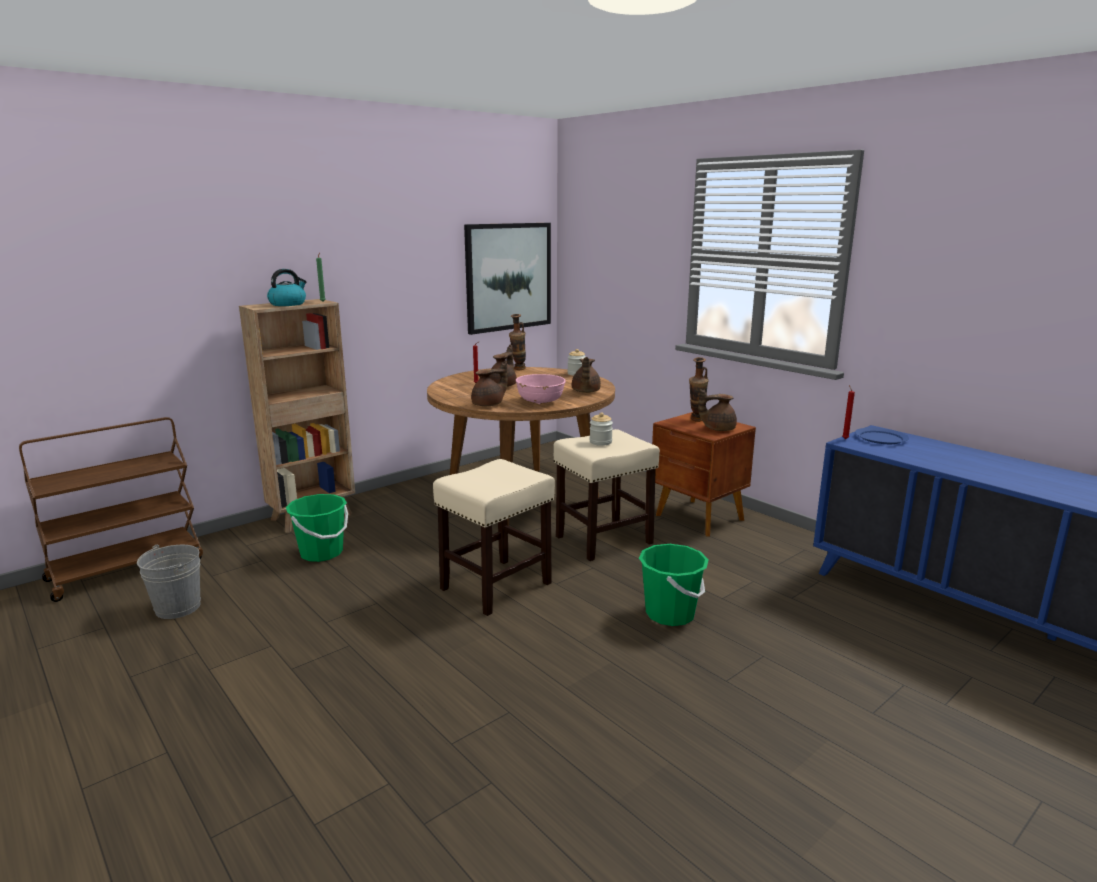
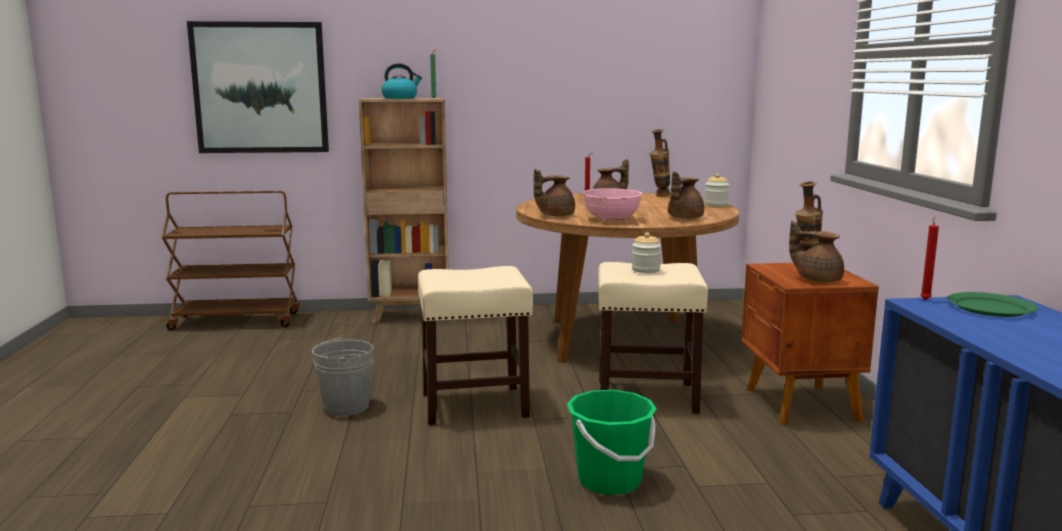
camera: 35 degrees right, 5 degrees down
(178, 607) = (227, 353): grey bucket -> grey bucket (346, 407)
(321, 553) = (375, 342): green bucket -> none
(489, 404) = (555, 215): brown teapot -> brown teapot turned 150 degrees clockwise
(508, 277) = (681, 91): picture -> picture (260, 88)
(880, 438) = (990, 308): blue plate -> green plate

